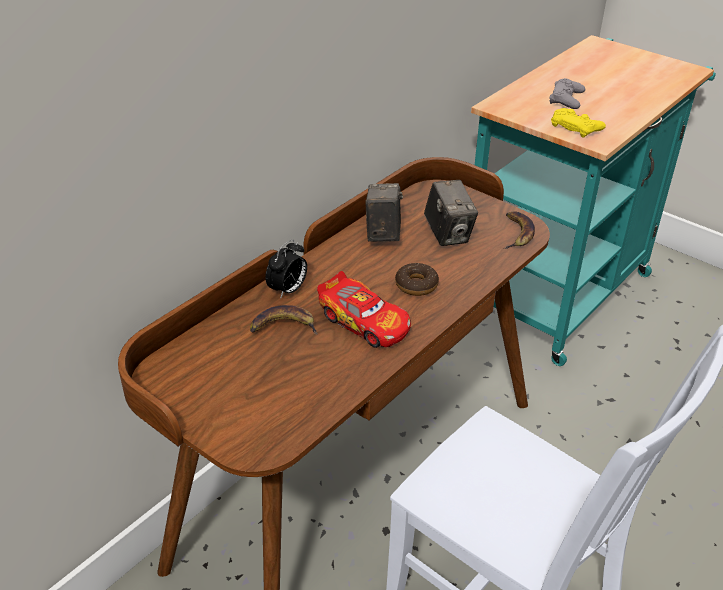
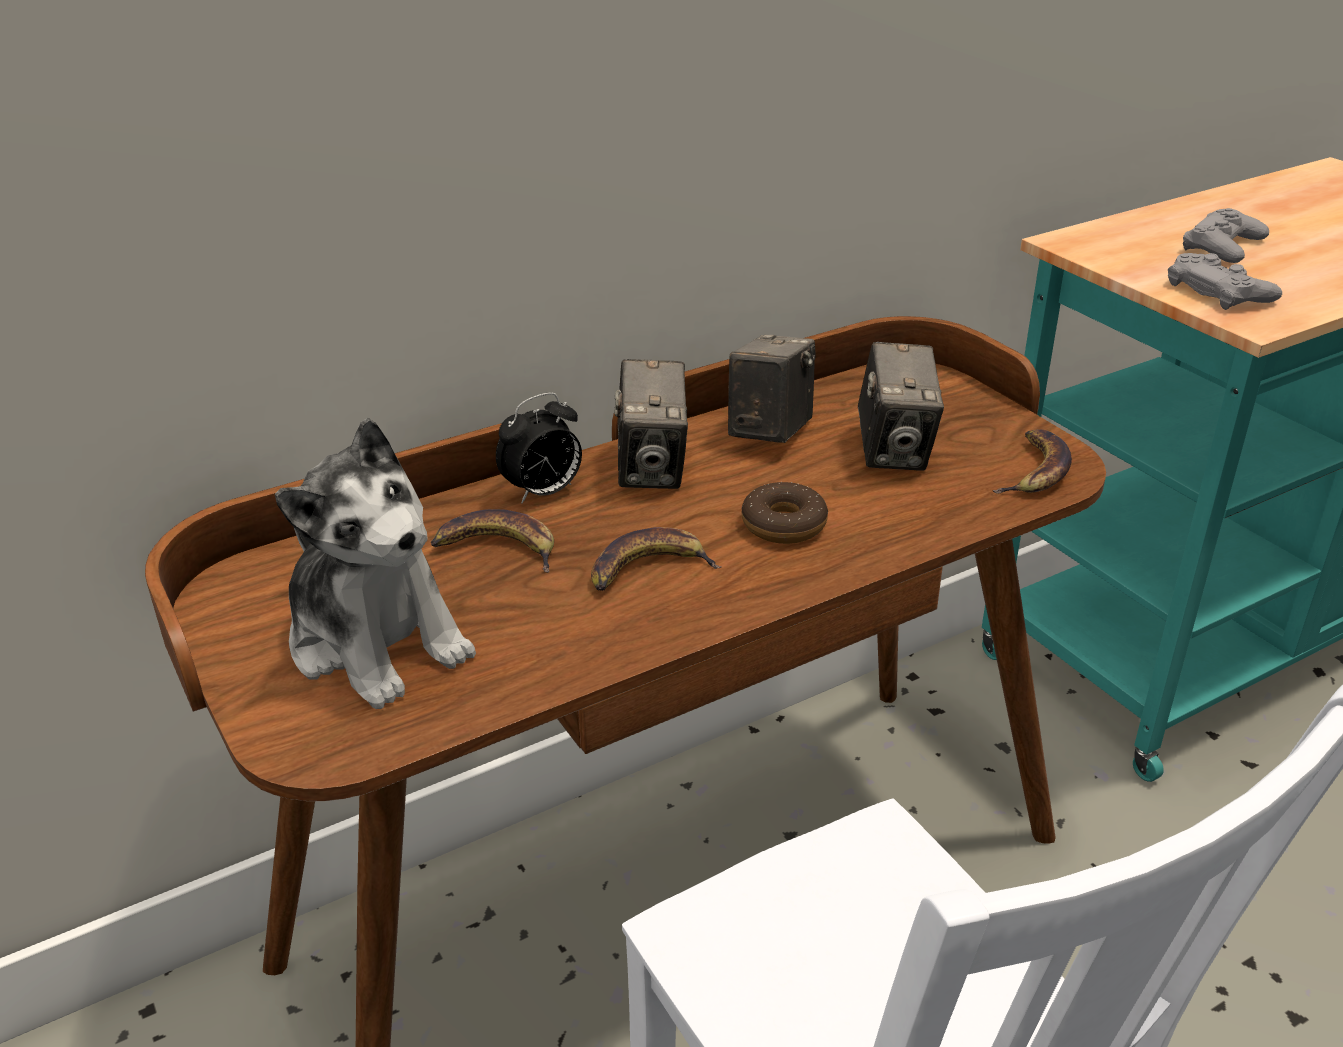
camera: 20 degrees right, 5 degrees down
(254, 389) = (377, 641): none -> plush toy
(336, 266) = (652, 469): none -> camera
(364, 322) = (648, 569): toy car -> banana
(575, 127) = (1219, 291): yellow game controller -> grey game controller

